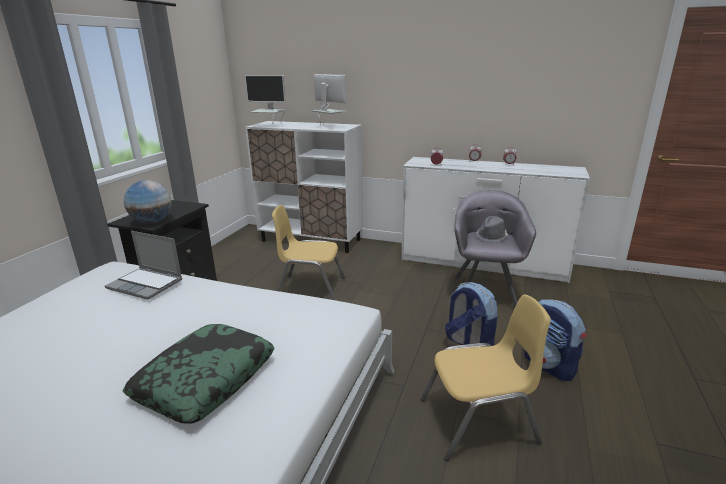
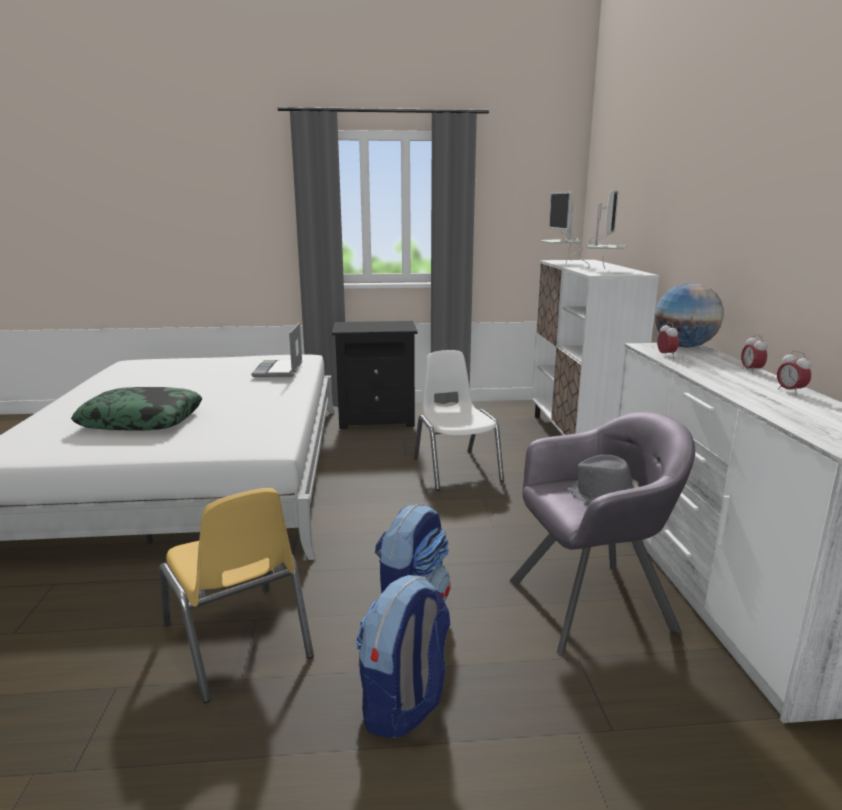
camera: 65 degrees right, 5 degrees down
(152, 222) = (349, 328): globe -> globe (684, 346)
(310, 287) = (456, 469): yellow chair -> white chair

